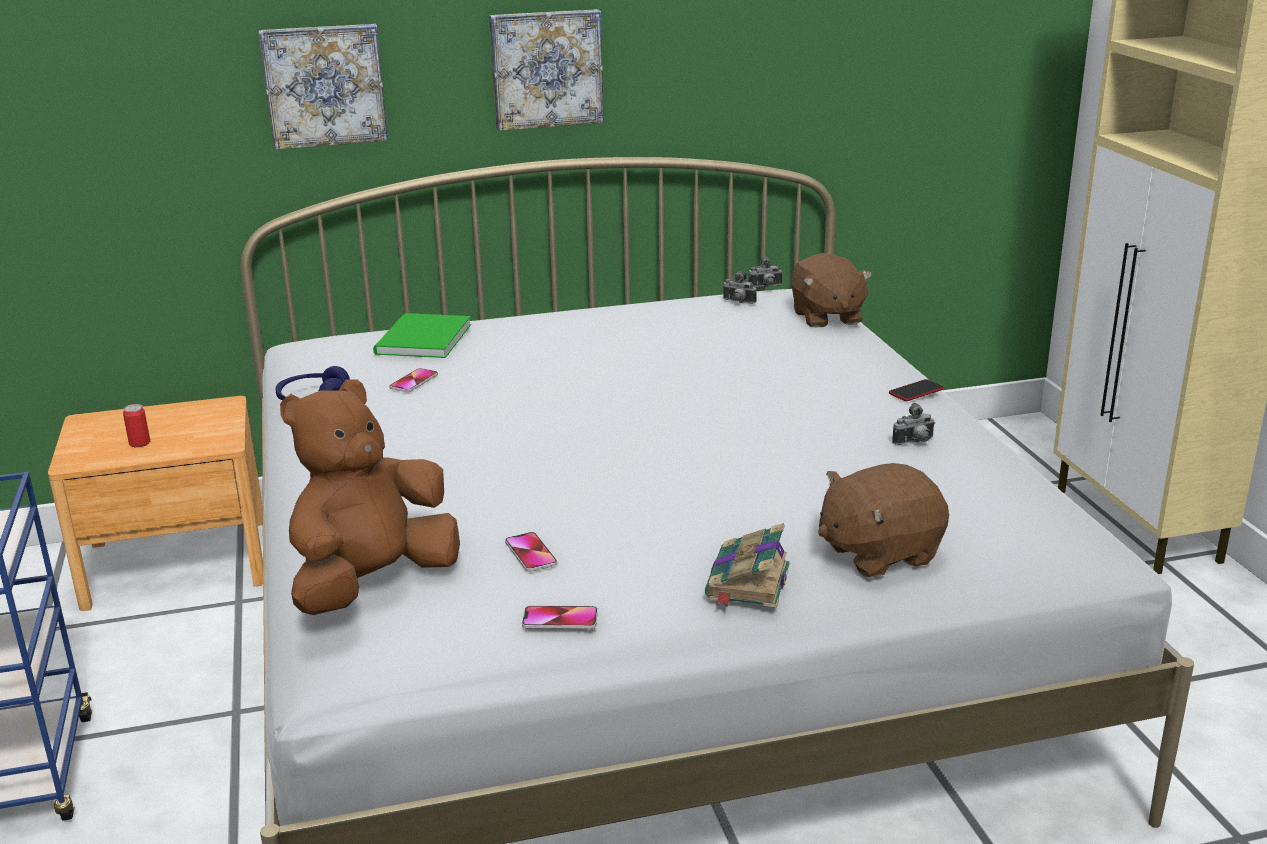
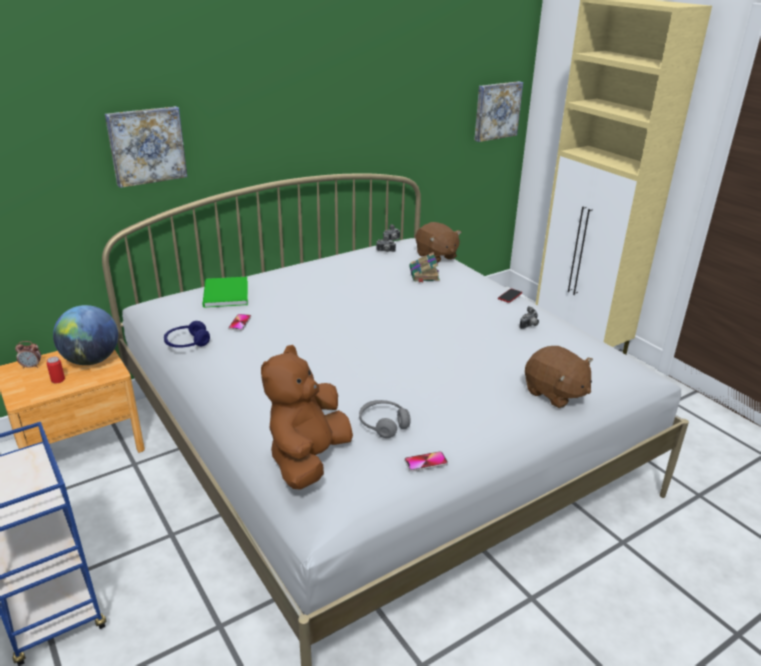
camera: 20 degrees left, 5 degrees up
(116, 420) = (31, 366): none -> alarm clock
(202, 423) = (91, 360): none -> globe
(530, 553) = (383, 424): phone -> grey headphones
(546, 68) = (273, 127): picture -> picture (496, 110)
(747, 582) = (506, 422): book -> book (424, 275)
(878, 553) = (555, 393): brown plush toy -> brown plush toy turned 90 degrees counterclockwise

